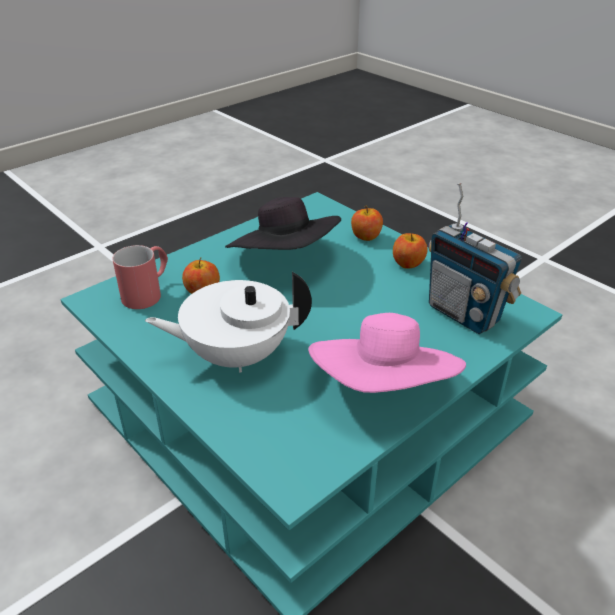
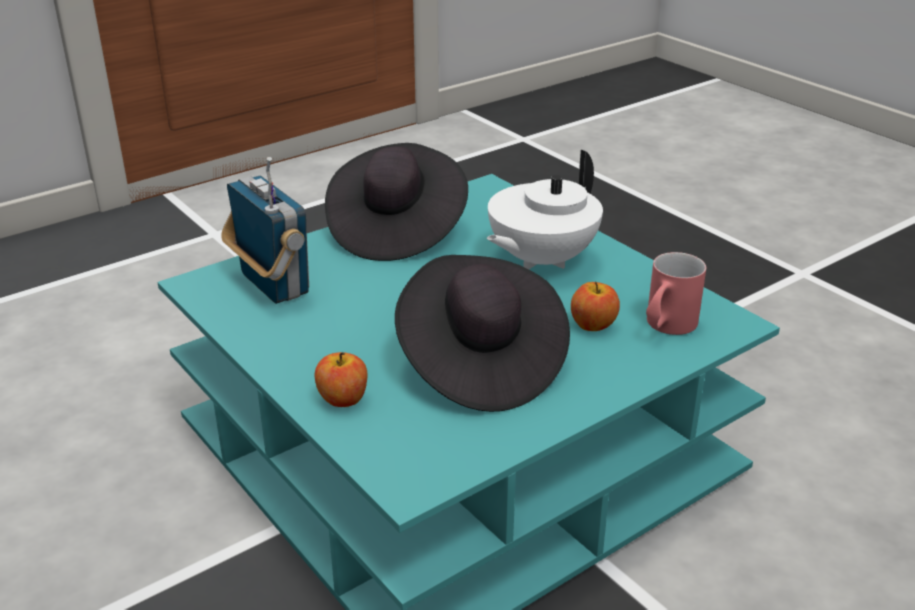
camera: 175 degrees left, 5 degrees down
(236, 355) = (540, 260): white teapot -> white teapot turned 135 degrees clockwise
(384, 389) = (396, 230): pink hat -> black hat
(408, 264) = (300, 349): apple -> none

